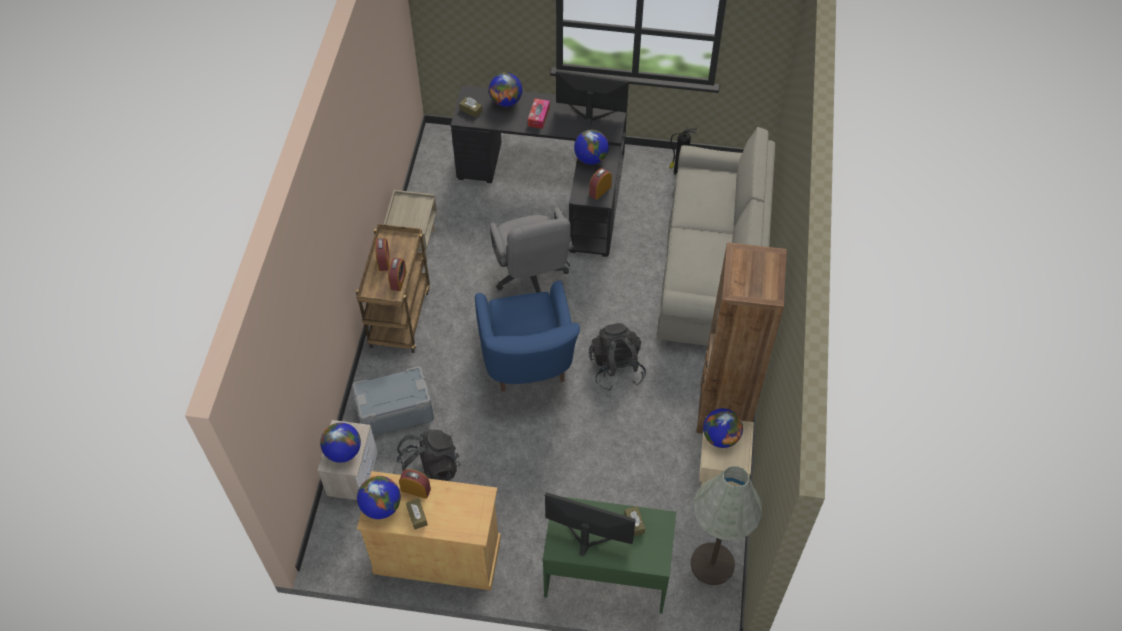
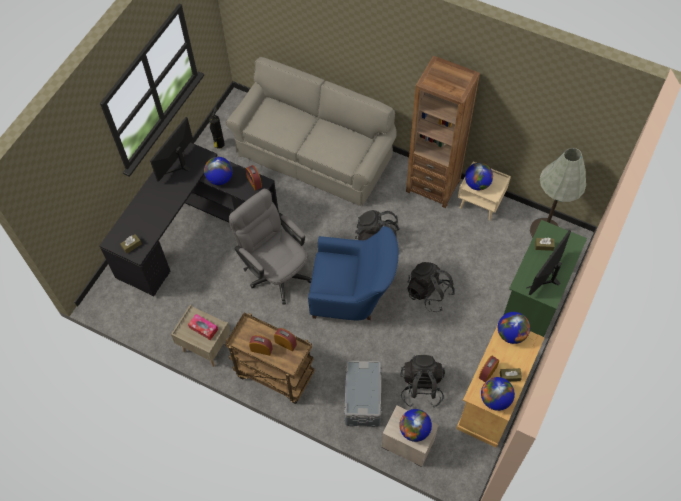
camera: 70 degrees left, 5 degrees up
(506, 101) = (135, 218): globe -> globe (511, 334)
(531, 278) = (275, 271): grey office chair -> grey office chair turned 135 degrees counterclockwise
(538, 117) = (163, 199): tissue box -> tissue box (203, 328)
(561, 445) = (429, 293): none -> black backpack

